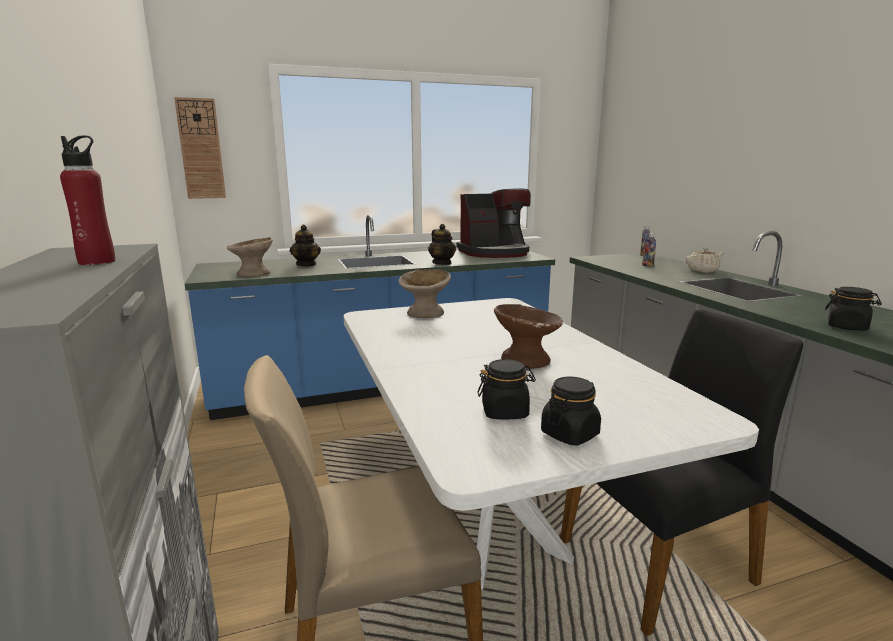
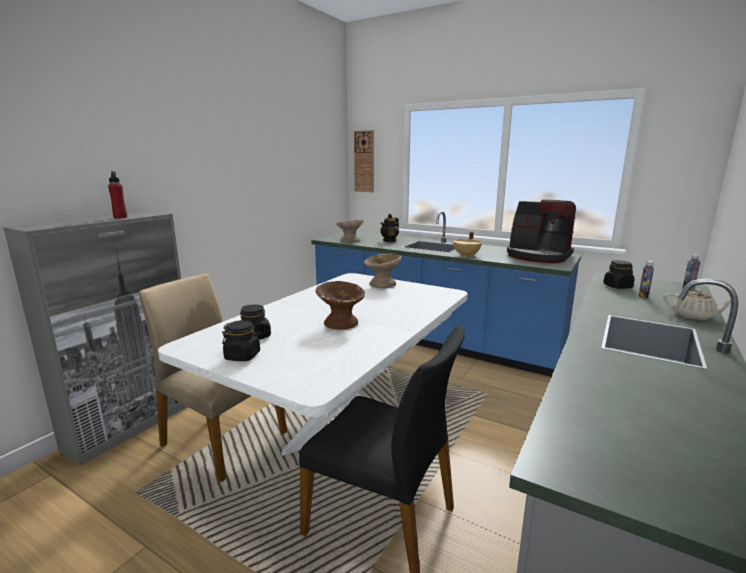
camera: 50 degrees right, 0 degrees up
(442, 263) = (467, 255): teapot -> beige cooking pot
(847, 327) = (602, 399): black jar -> black jar (617, 287)

